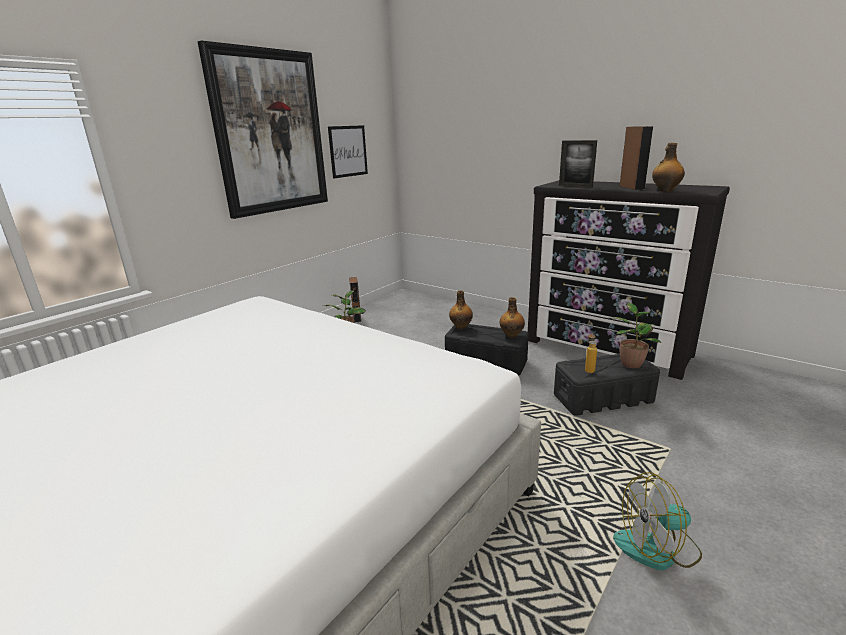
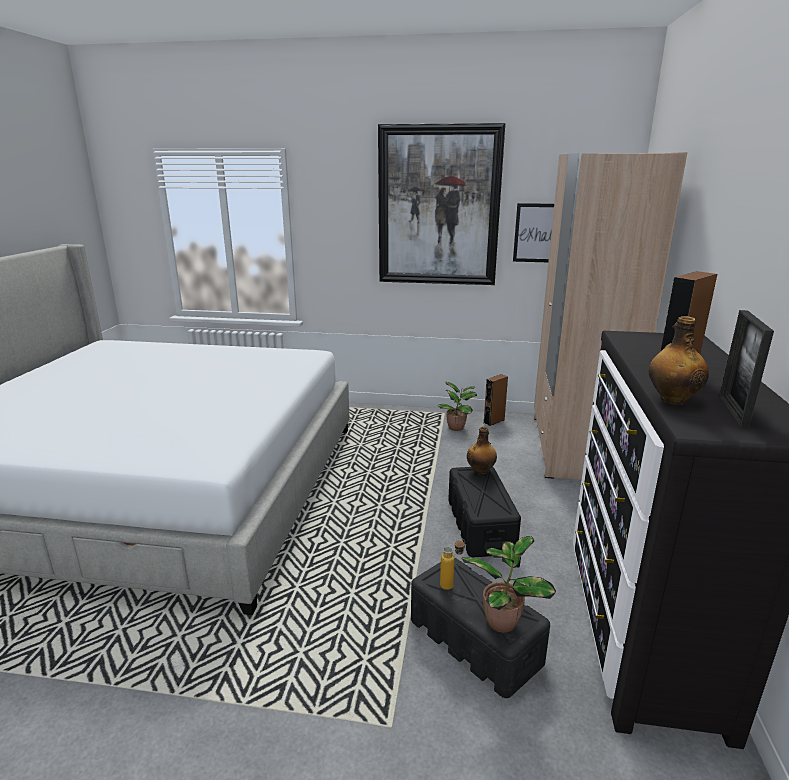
camera: 60 degrees right, 0 degrees up
(426, 307) = (575, 447): none -> beige wardrobe
(511, 335) = (493, 508): bottle -> none
(575, 186) = (636, 347): picture frame -> picture frame (733, 411)
(657, 548) = (197, 726): fan -> none

